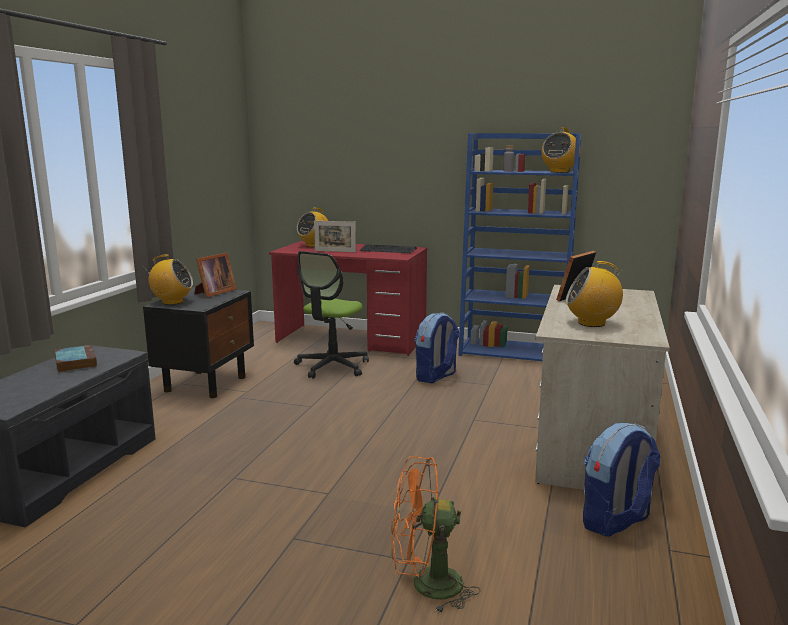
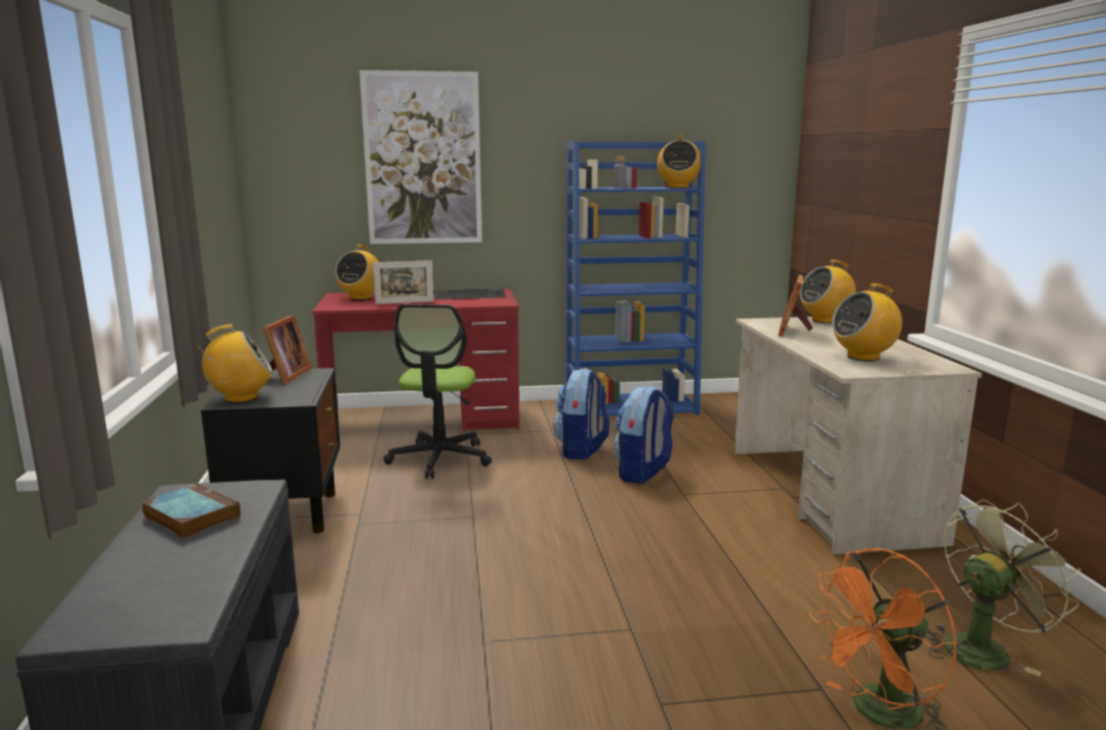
camera: 25 degrees left, 0 degrees up
(367, 146) = (423, 159): none -> picture
(569, 570) = (983, 647): none -> green fan
(615, 522) = (954, 579): backpack -> backpack (643, 473)
(628, 293) = (825, 320): none -> radio

